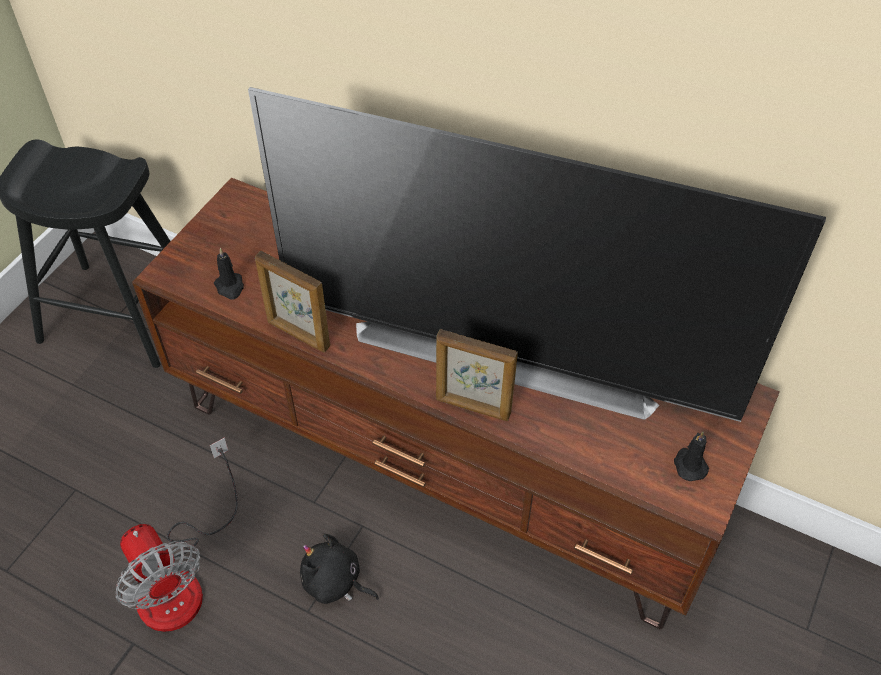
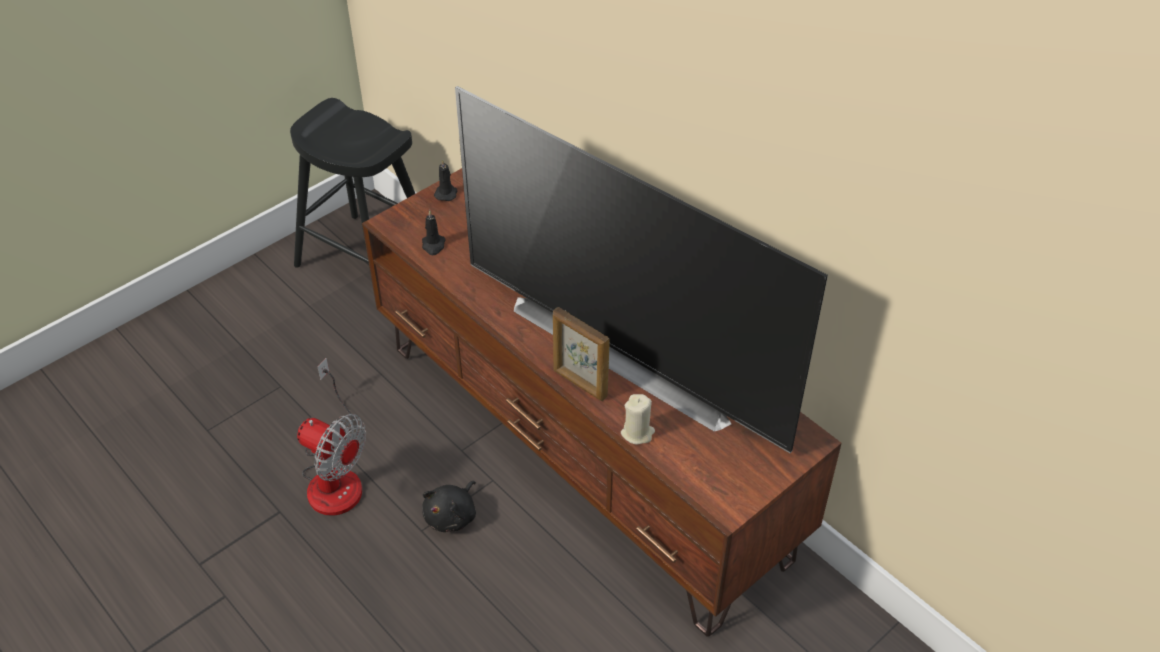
camera: 20 degrees right, 5 degrees down
(181, 577) = (335, 475): fan -> fan turned 45 degrees counterclockwise
(298, 334) = (469, 294): picture frame -> none
(335, 582) = (452, 516): black plush toy -> black plush toy turned 105 degrees counterclockwise
(564, 447) = (637, 433): none -> beige candle
(689, 465) = (732, 474): black candle -> black candle (446, 193)

